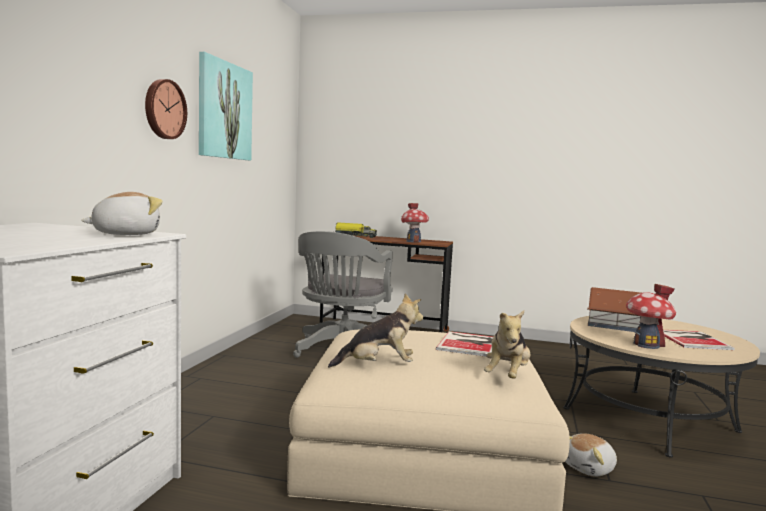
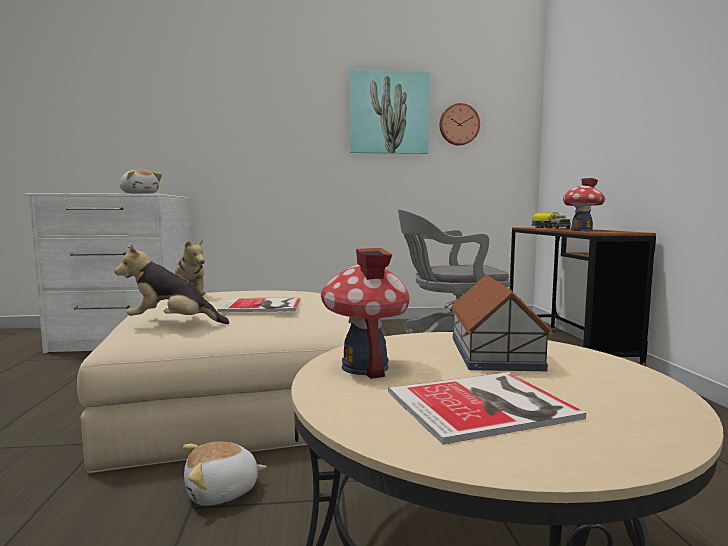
camera: 70 degrees right, 0 degrees up
(164, 109) = (306, 122): wall clock -> wall clock (459, 124)
(589, 468) = (222, 492): plush toy -> plush toy turned 60 degrees counterclockwise

